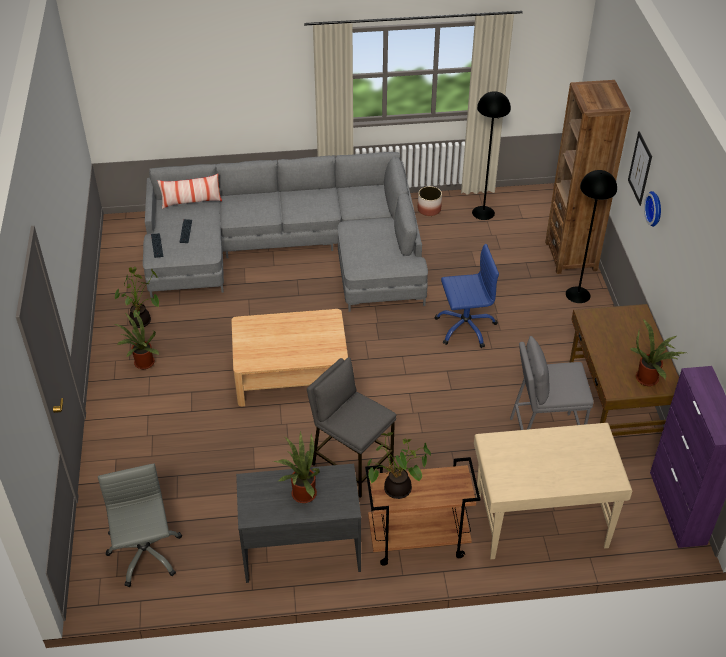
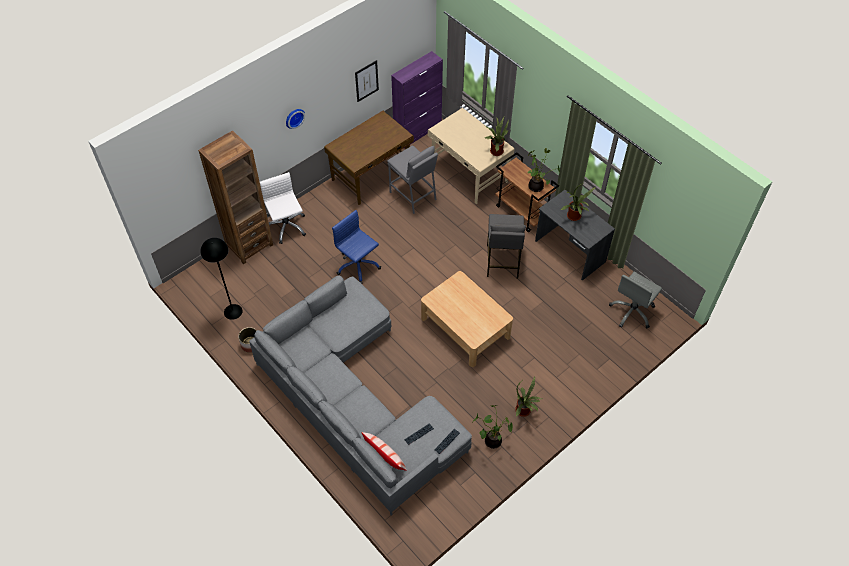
camera: 125 degrees left, 10 degrees up
(578, 295) = (286, 227): black floor lamp -> white office chair
(640, 168) = (262, 132): picture -> picture (366, 81)
(649, 378) = (384, 125): potted plant -> potted plant (495, 151)

